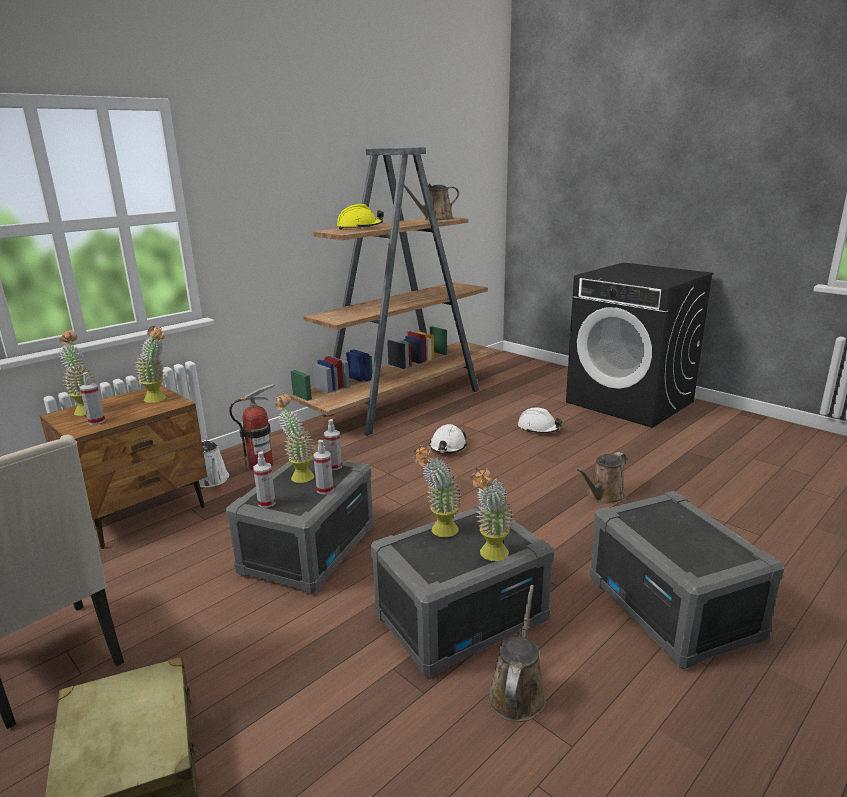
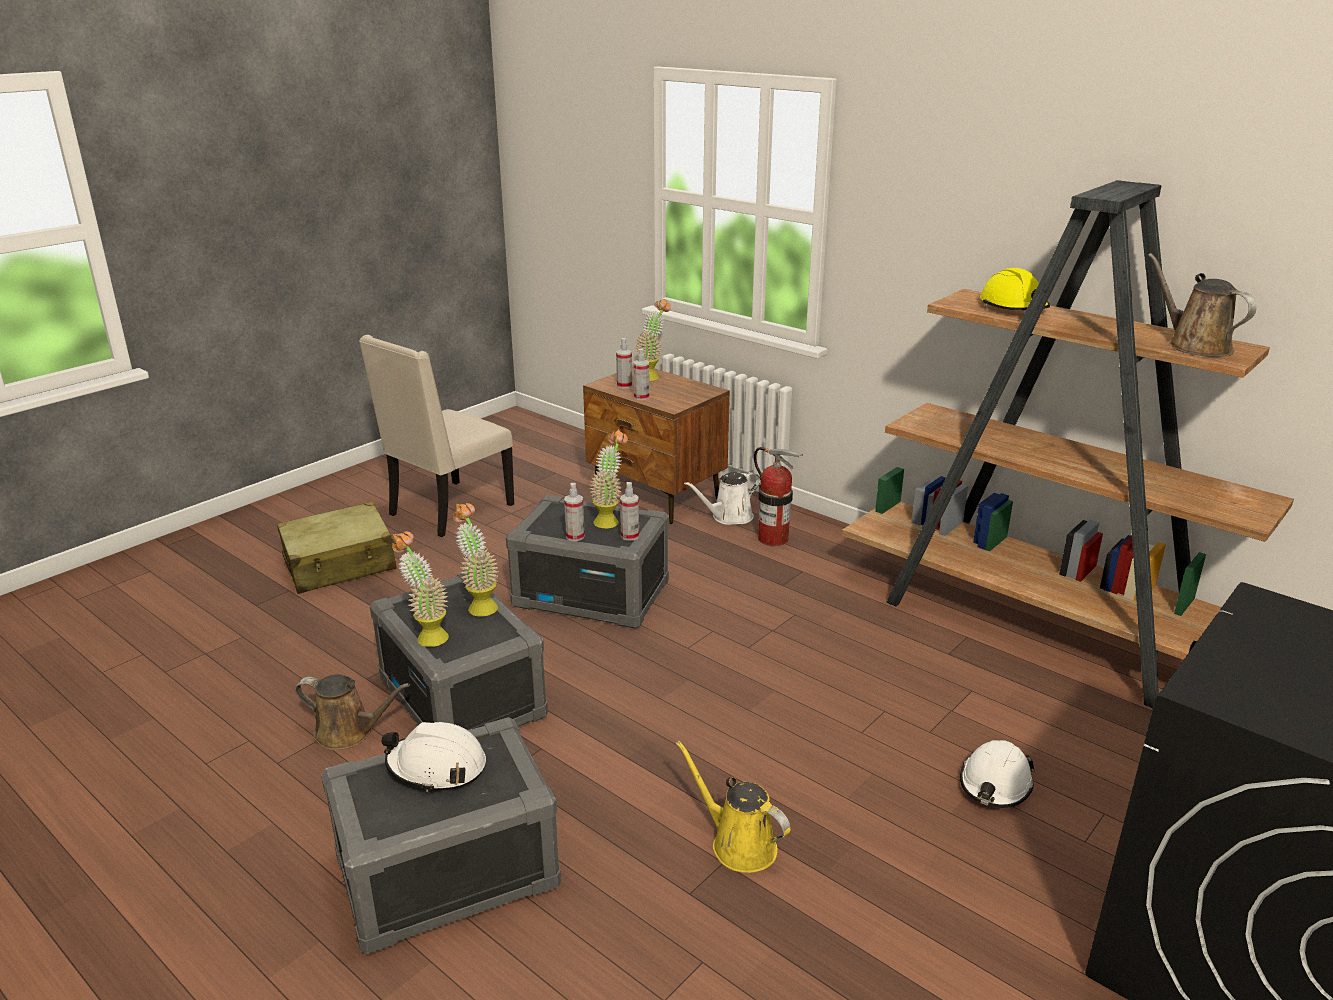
camera: 85 degrees right, 5 degrees up
(159, 399) = (682, 398): potted plant -> none
(266, 503) = (550, 511): spray bottle -> spray bottle (641, 397)
(447, 447) = (872, 678): white hard hat -> white hard hat (436, 767)
(603, 496) = (738, 844): brown watering can -> yellow watering can

